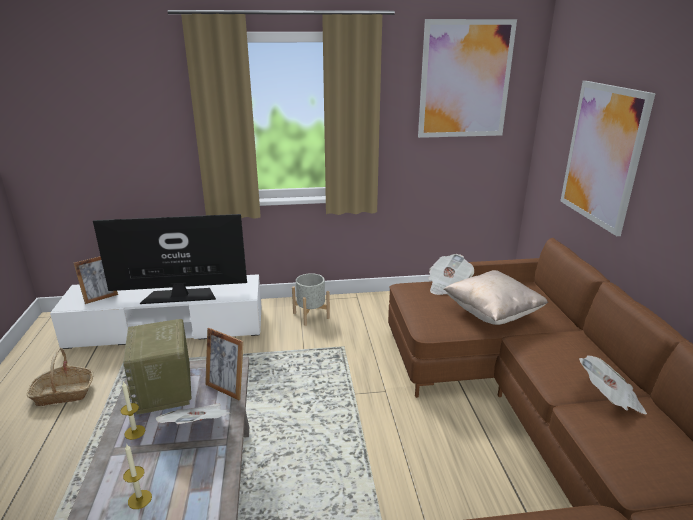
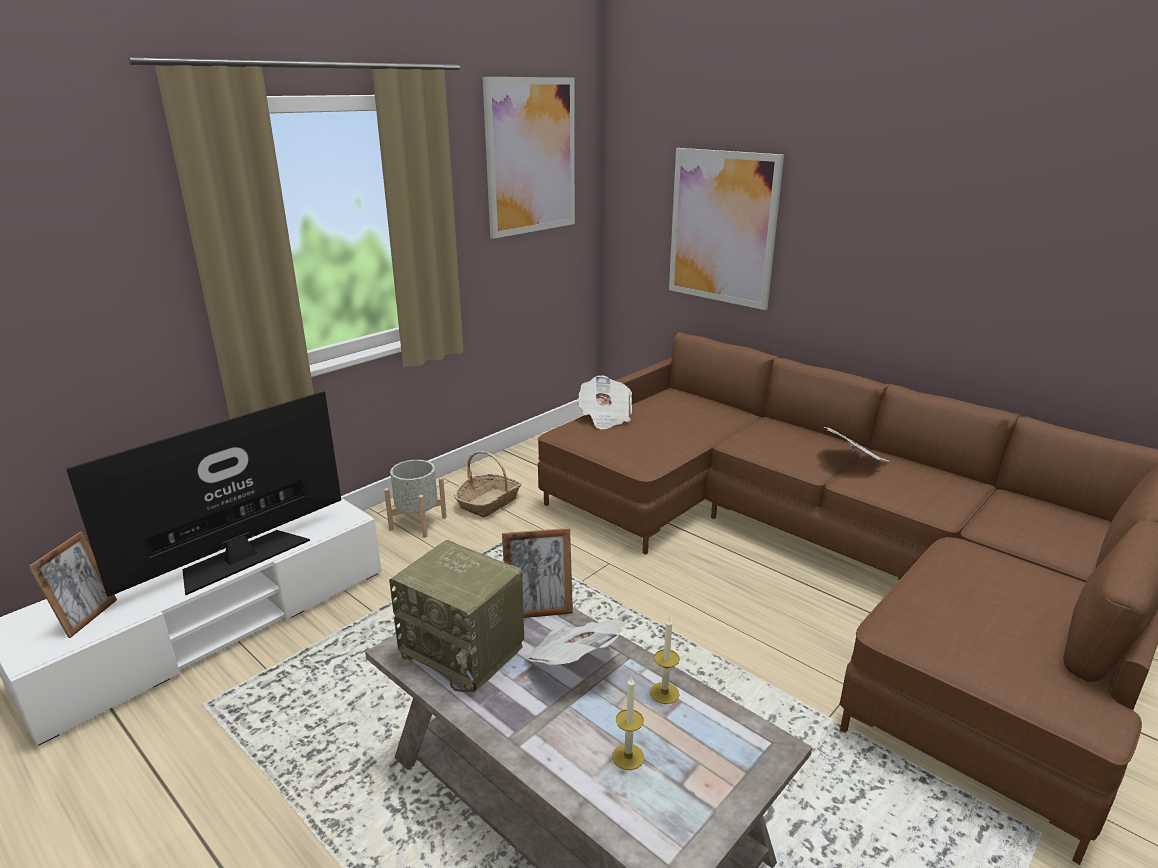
camera: 40 degrees left, 0 degrees up
(64, 393) = (152, 796): basket -> basket (489, 502)
(135, 432) = (506, 708): candle -> candle (664, 693)
(492, 313) = (680, 428): beige pillow -> none

